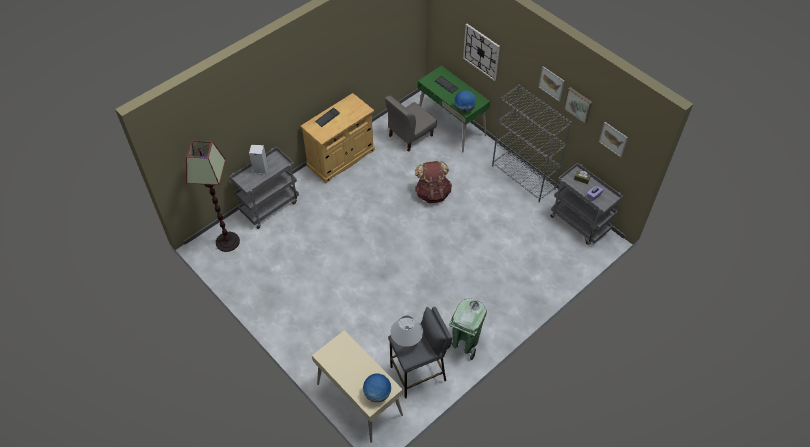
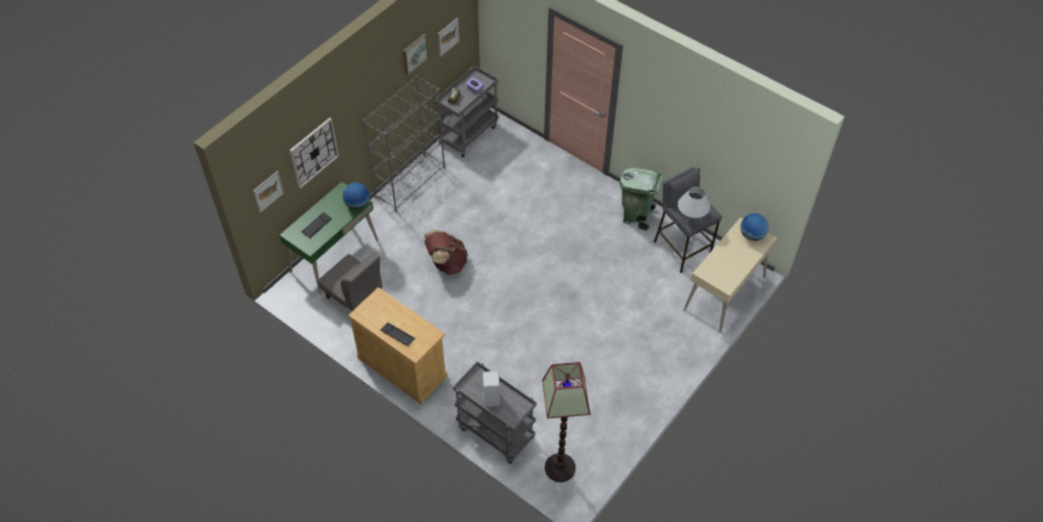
camera: 100 degrees left, 0 degrees up
(551, 83) = (387, 73): picture -> picture (268, 191)

